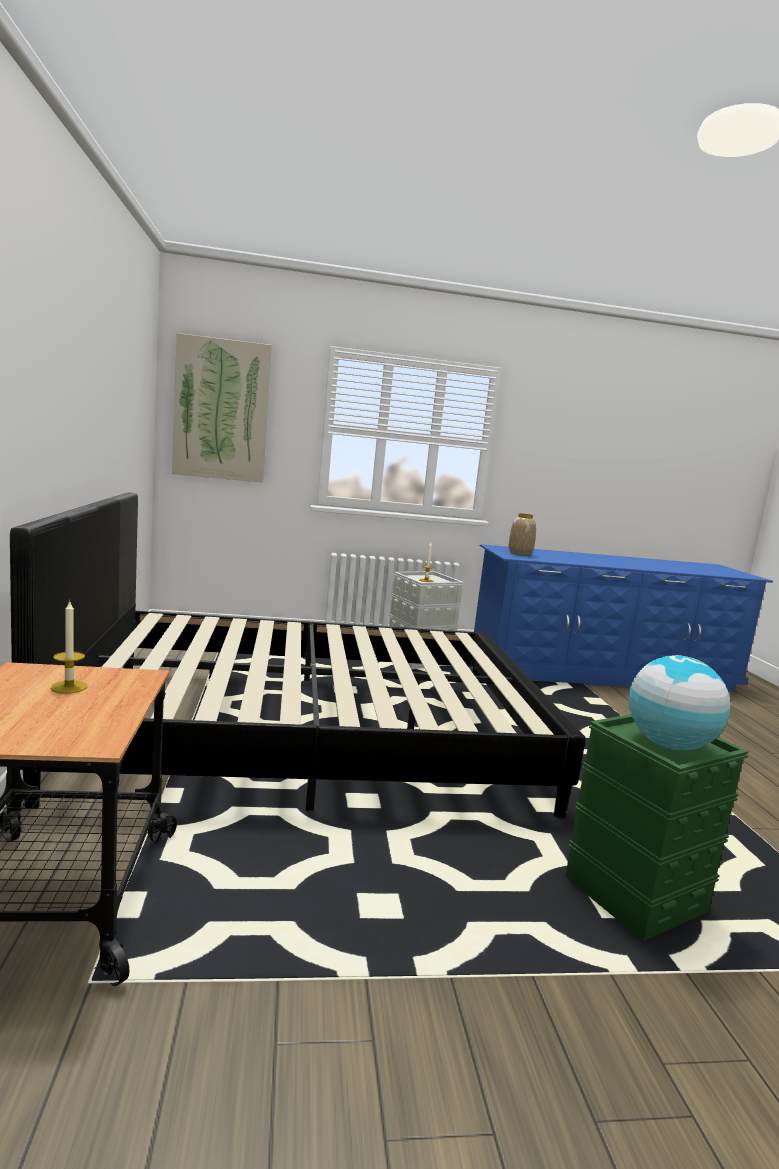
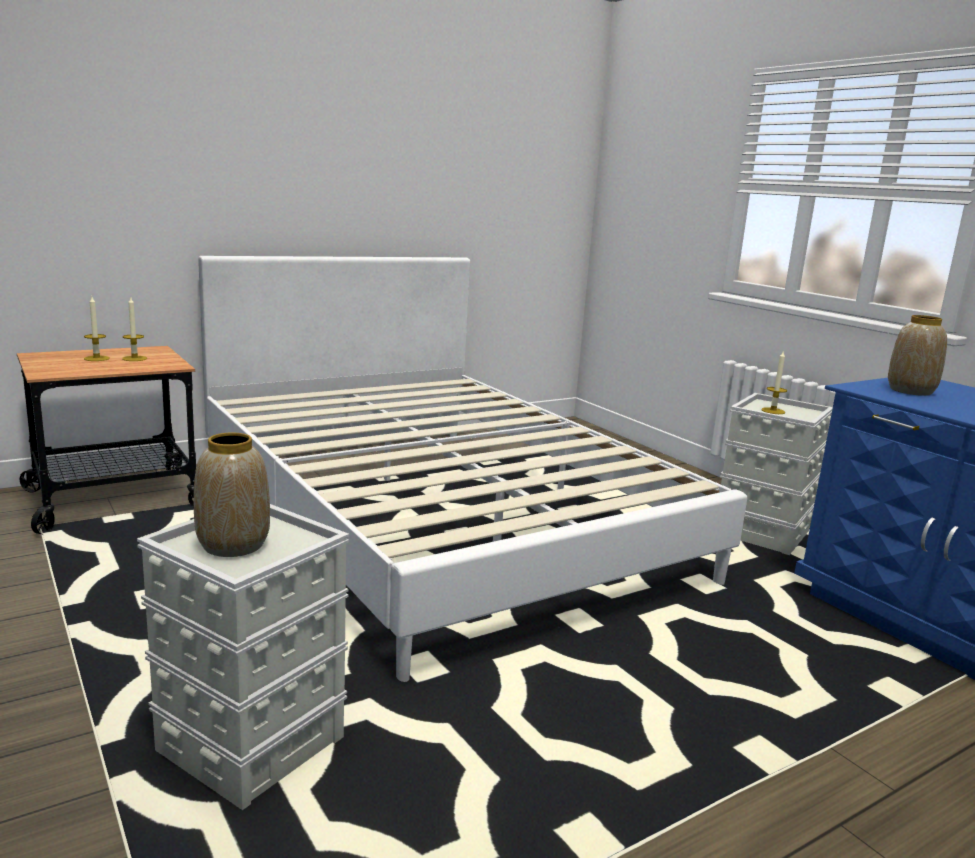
camera: 65 degrees right, 5 degrees up
(34, 705) = (96, 358): none -> candle
(221, 410) = (644, 173): picture -> none
(307, 734) = (436, 517): black bed -> white bed
(632, 895) = (251, 744): green storage box -> grey storage box
(668, 745) = (233, 544): globe -> vase

